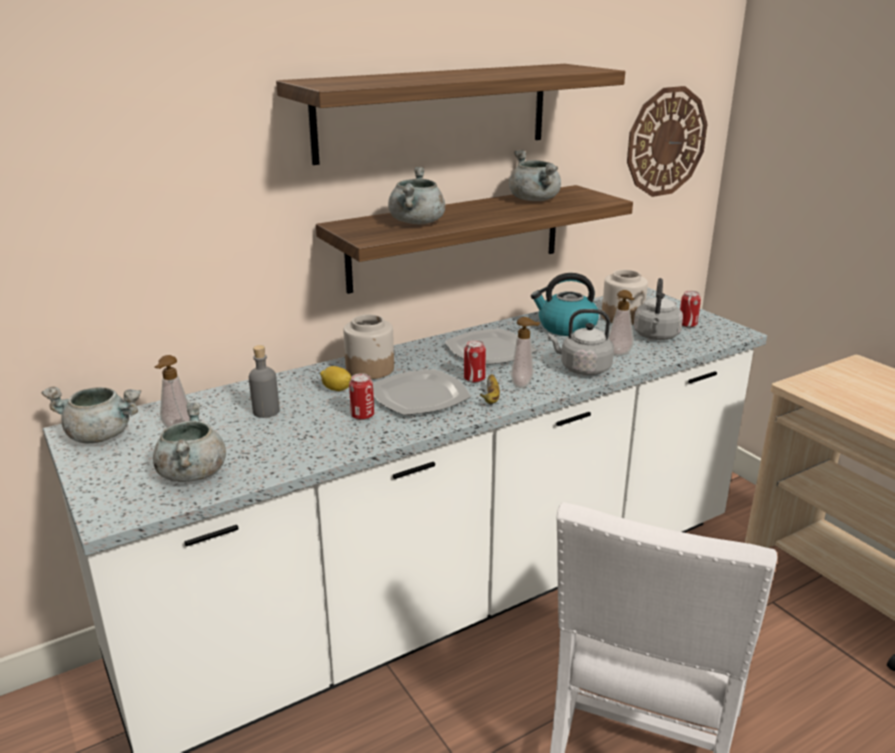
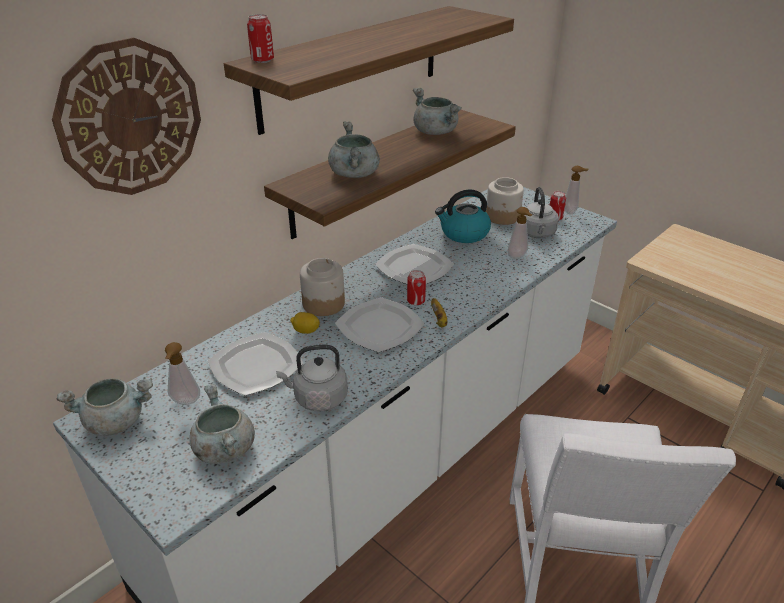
camera: 15 degrees left, 10 degrees up
(266, 411) = (256, 367): grey bottle -> plate
(362, 415) = (342, 357): can -> can (262, 60)
(524, 385) = (458, 302): soap dispenser -> soap dispenser (571, 211)
(582, 369) = (496, 277): grey kettle -> grey kettle (317, 398)
(666, 142) = (519, 59): wall clock -> wall clock (130, 119)

